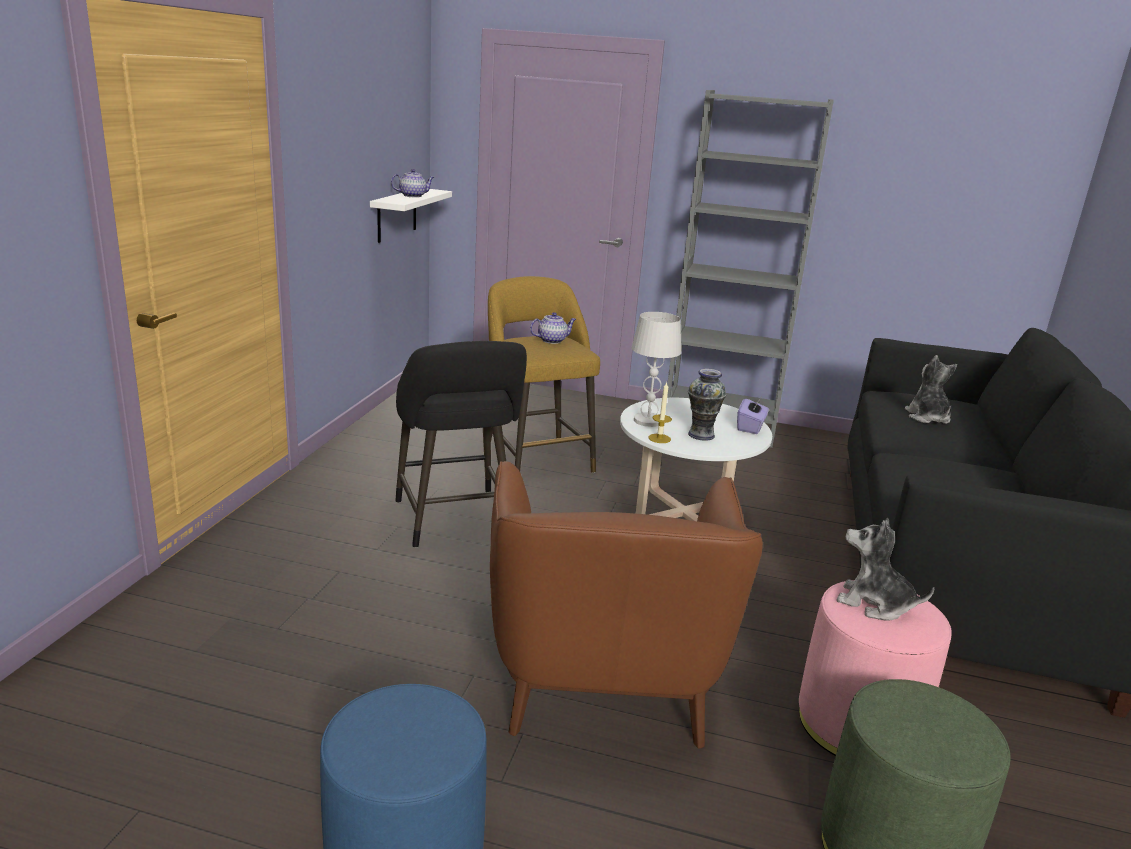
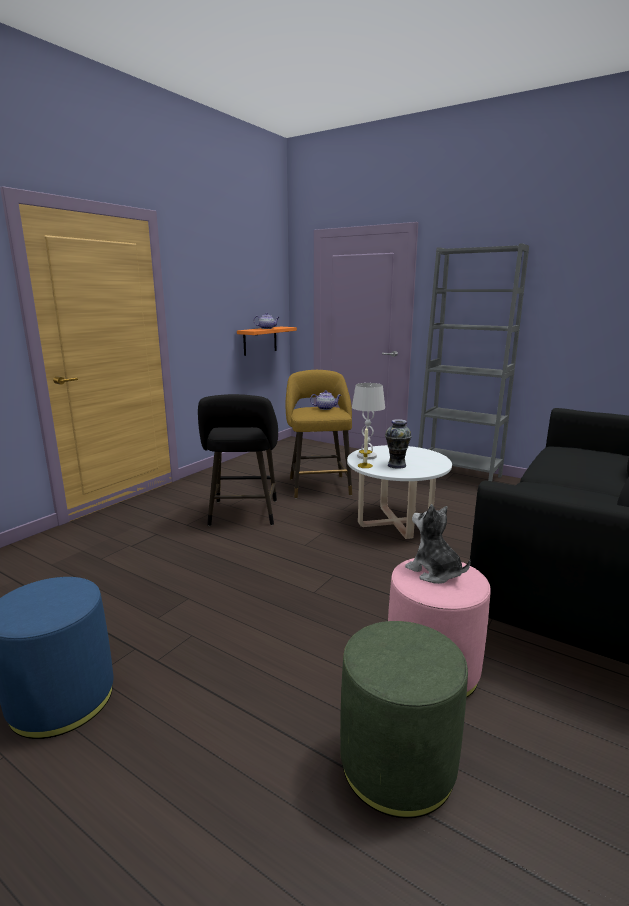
camera: 20 degrees right, 5 degrees down
(397, 215) = (260, 340): white shelf -> orange shelf
(603, 674) = (269, 609): brown armchair -> none
(750, 427) = (437, 463): purple tissue box -> none
(927, 418) = (576, 461): plush toy -> none

